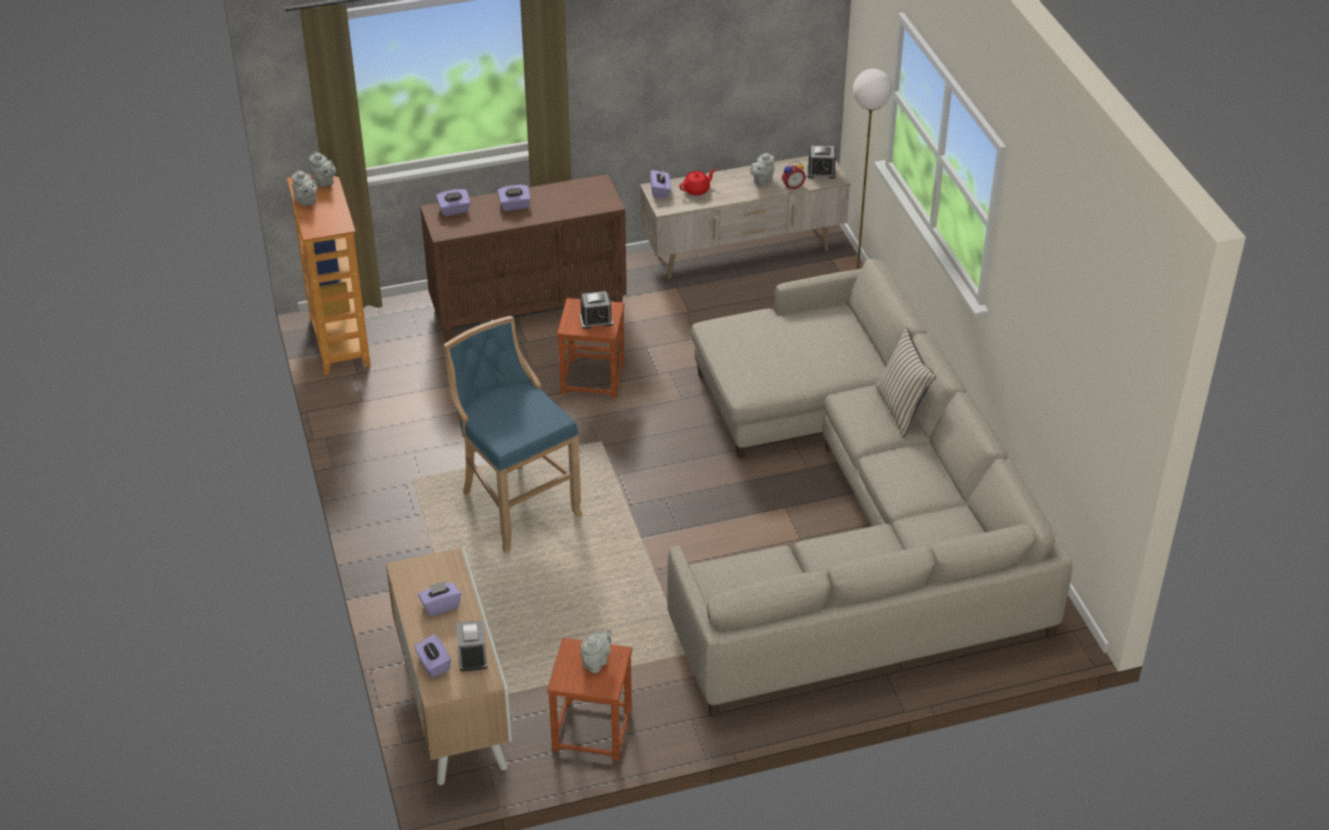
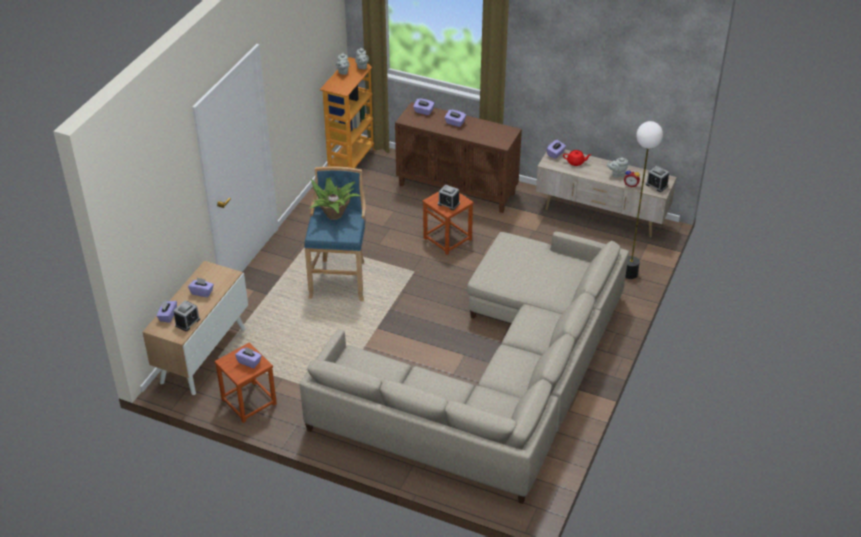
camera: 40 degrees right, 0 degrees up
(498, 404) = (334, 215): none -> potted plant
(596, 662) = (249, 362): grey teapot -> purple tissue box
(901, 409) = (551, 332): beige pillow -> none

